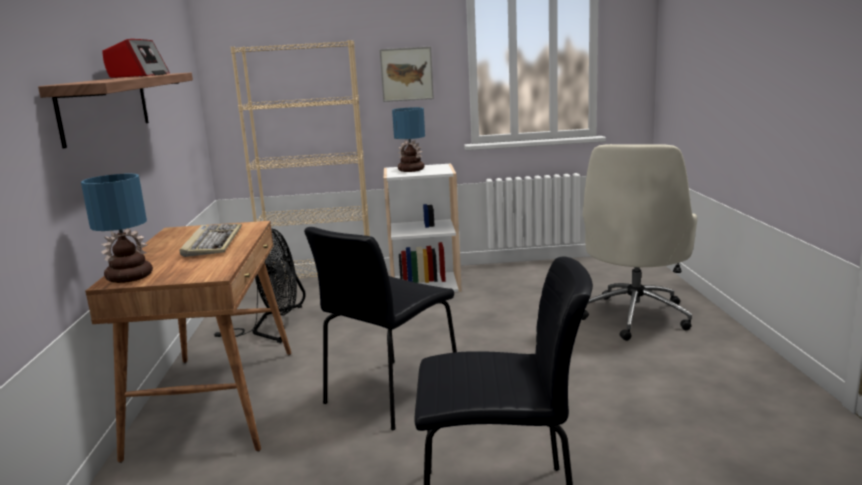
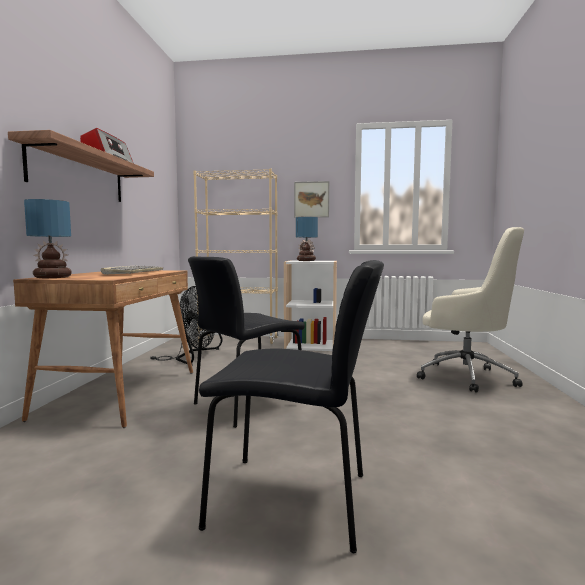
camera: 10 degrees right, 10 degrees down
(635, 317) = (466, 377): beige office chair -> beige office chair turned 90 degrees counterclockwise

